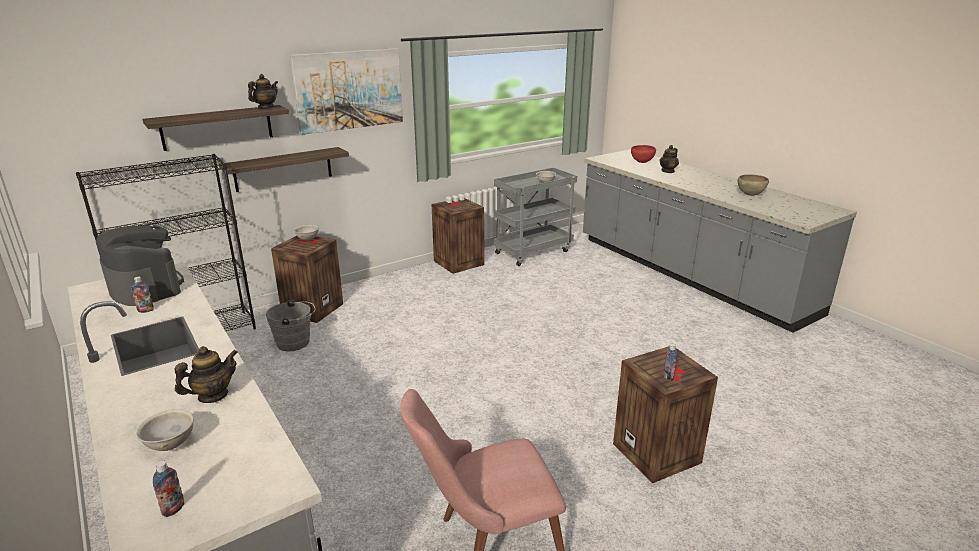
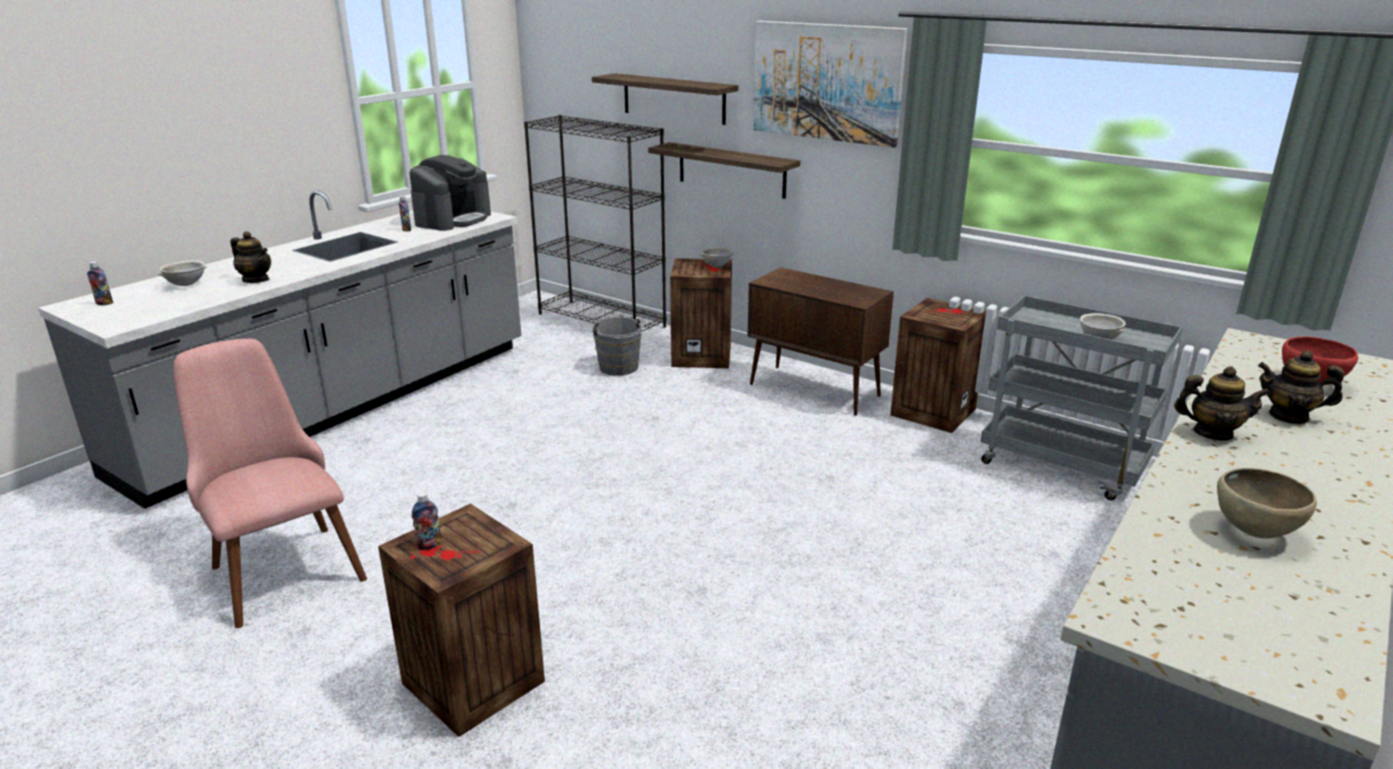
camera: 70 degrees right, 0 degrees up
(266, 108) = (712, 84): teapot -> teapot (1212, 433)
(403, 285) = (815, 390): none -> brown cabinet

